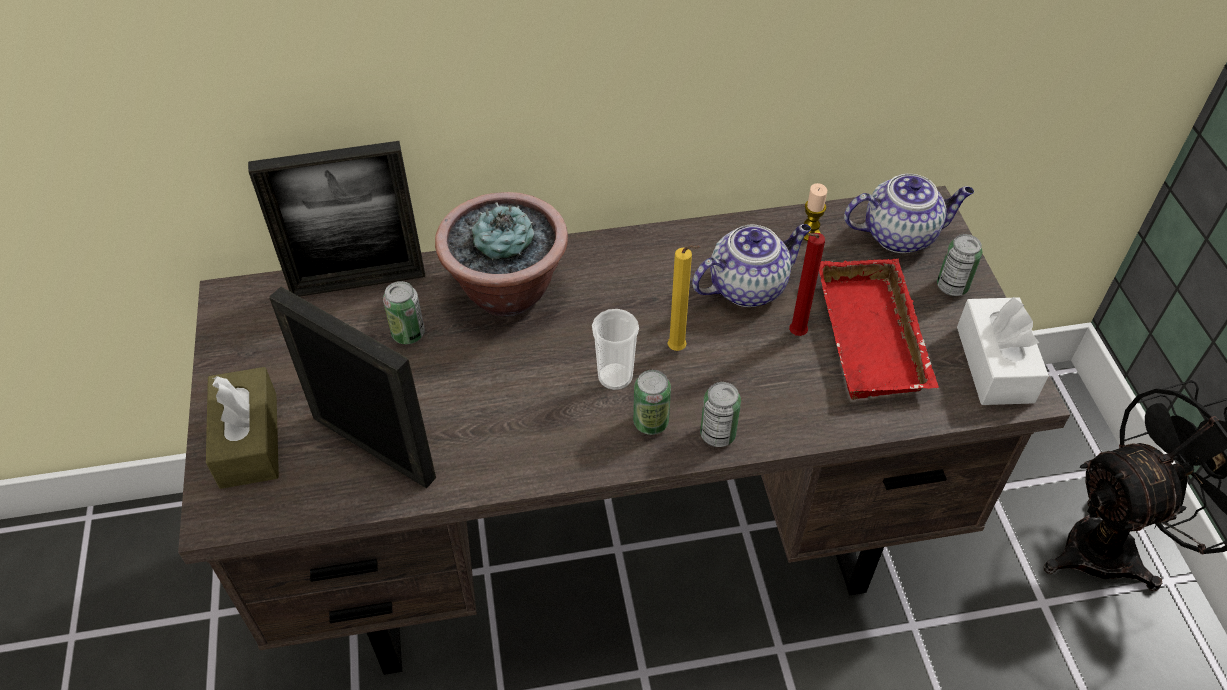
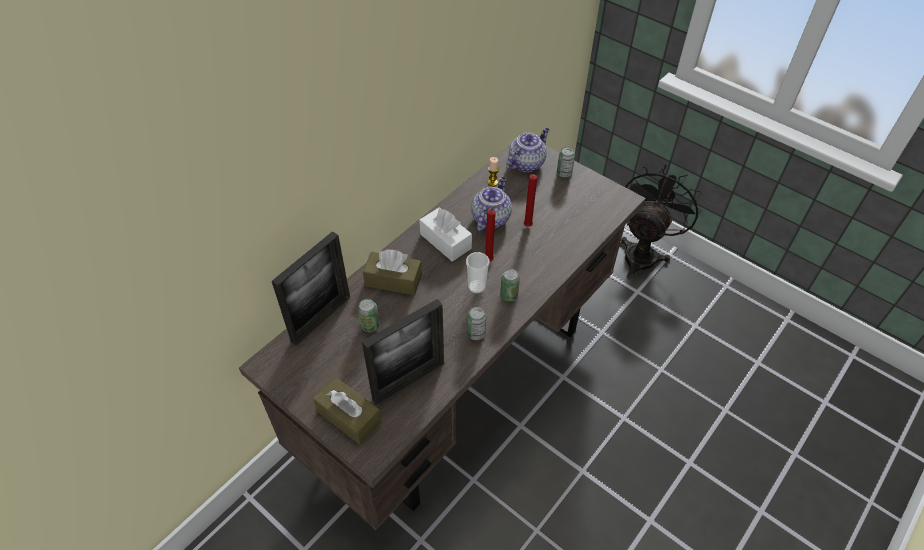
camera: 40 degrees left, 0 degrees up
(373, 447) = (408, 381): picture frame -> picture frame turned 150 degrees clockwise
(506, 290) = (393, 280): potted plant -> brown tissue box
(679, 350) = (490, 260): yellow candle -> red candle
(717, 434) = (538, 283): can -> can (476, 333)
(876, 338) = (557, 209): red tray -> none
(994, 364) = (605, 194): white tissue box -> white tissue box (445, 241)

